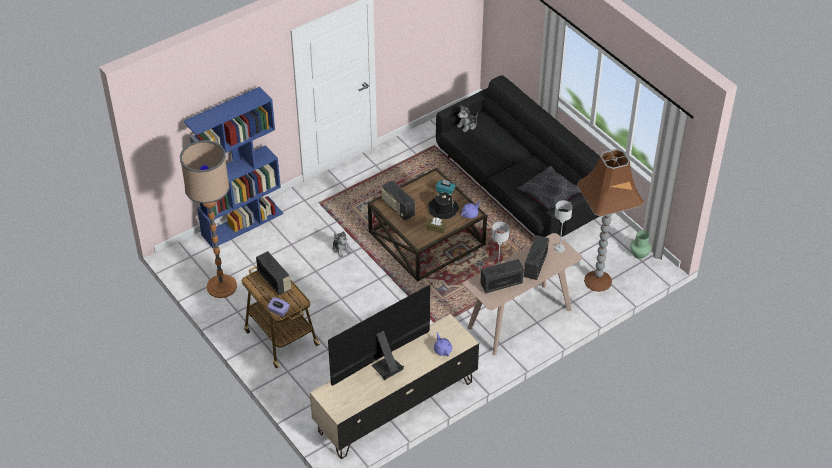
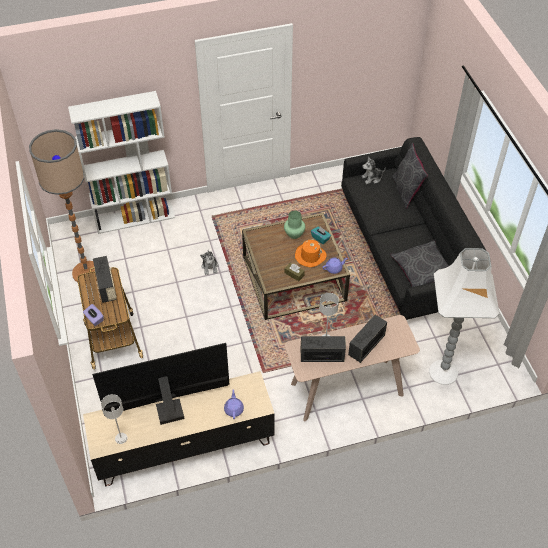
camera: 20 degrees right, 5 degrees up
(242, 223) = (135, 217): blue bookcase -> white bookcase
(398, 208) = (267, 243): radio -> none
(443, 209) = (310, 256): black hat -> orange hat
(504, 129) = (406, 191): none -> grey pillow
(559, 248) = (400, 334): grey table lamp -> grey table lamp (121, 438)
(598, 281) = (444, 373): brown floor lamp -> white floor lamp
(639, 254) = (498, 355): green vase -> green vase (294, 234)

